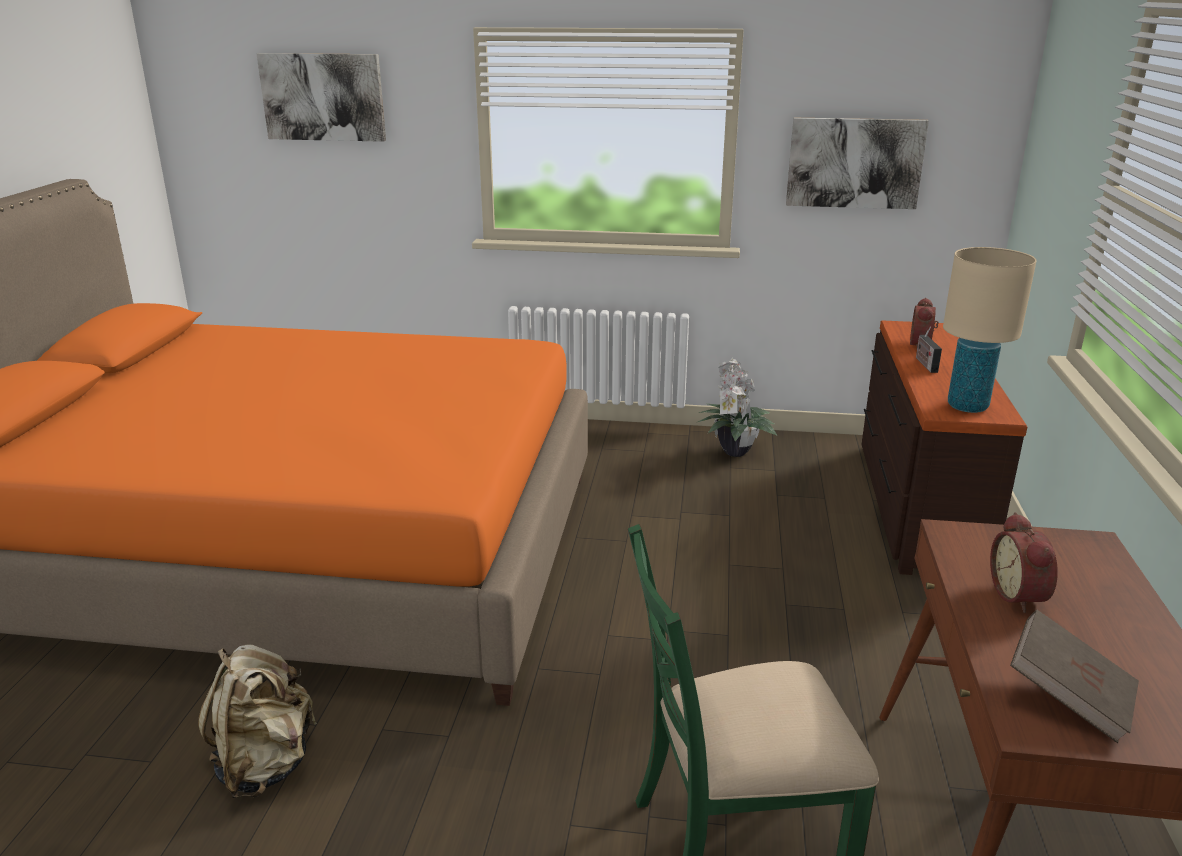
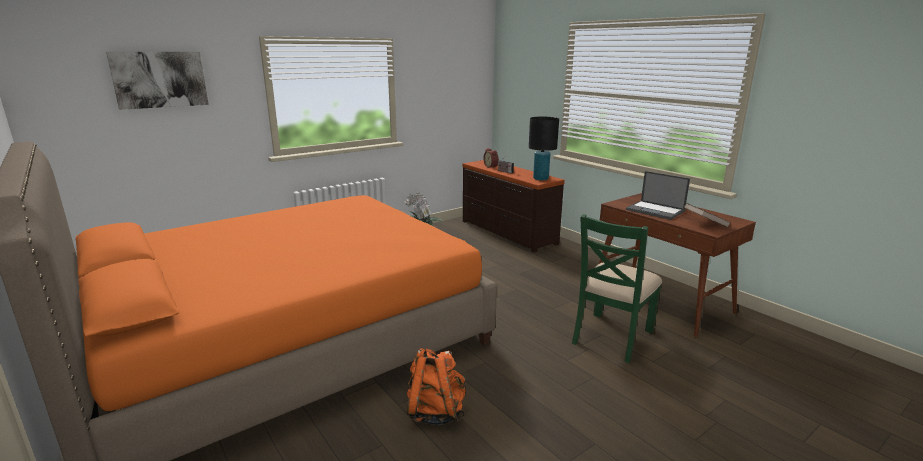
camera: 45 degrees left, 5 degrees down
(265, 764) = (435, 412): beige backpack -> orange backpack
(854, 163) = (440, 97): picture -> none
(967, 406) = (541, 179): beige table lamp -> black table lamp
(1020, 595) = (655, 210): alarm clock -> laptop

